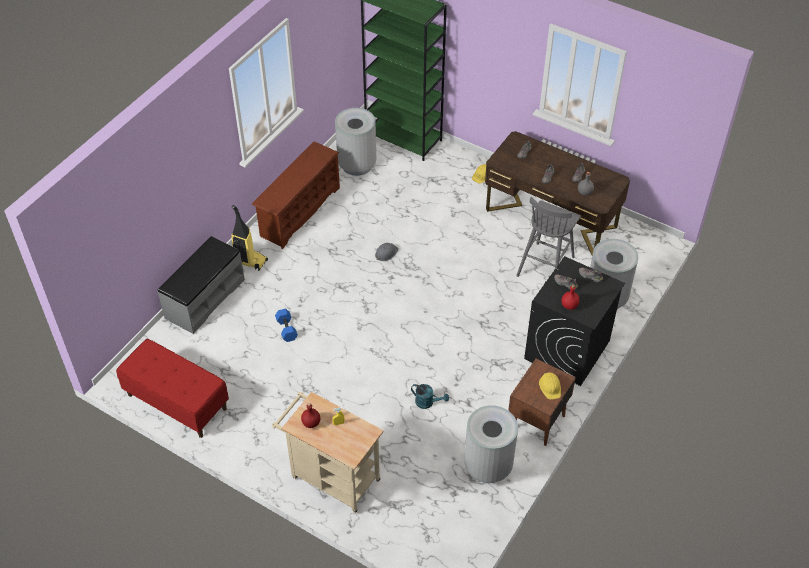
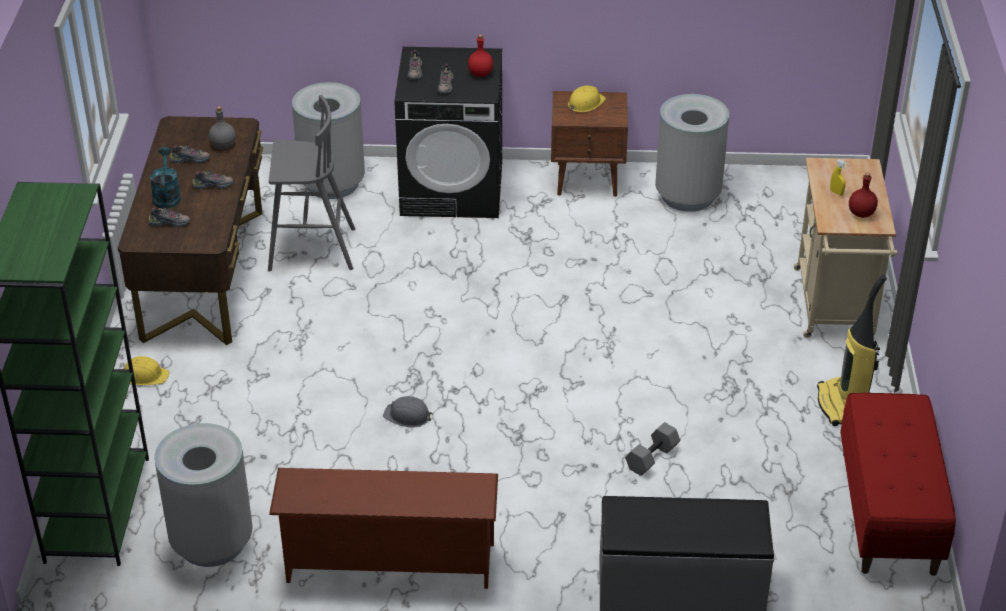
camera: 120 degrees left, 10 degrees down
(248, 261) = (555, 574): vacuum cleaner -> vacuum cleaner (842, 405)
(286, 329) = (652, 458): blue dumbbell -> grey dumbbell
(427, 402) = (645, 272): turquoise watering can -> turquoise watering can (166, 196)

